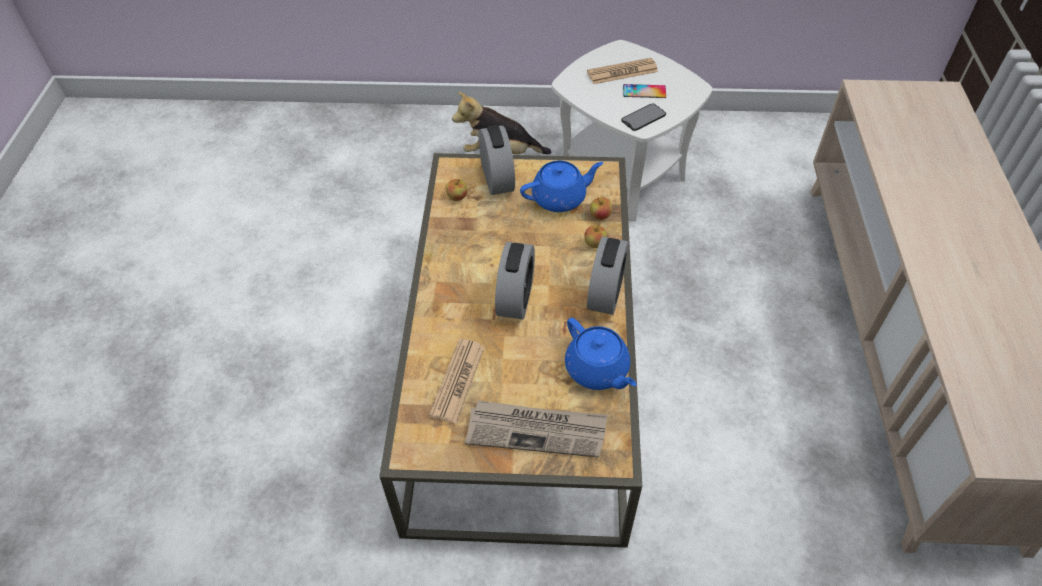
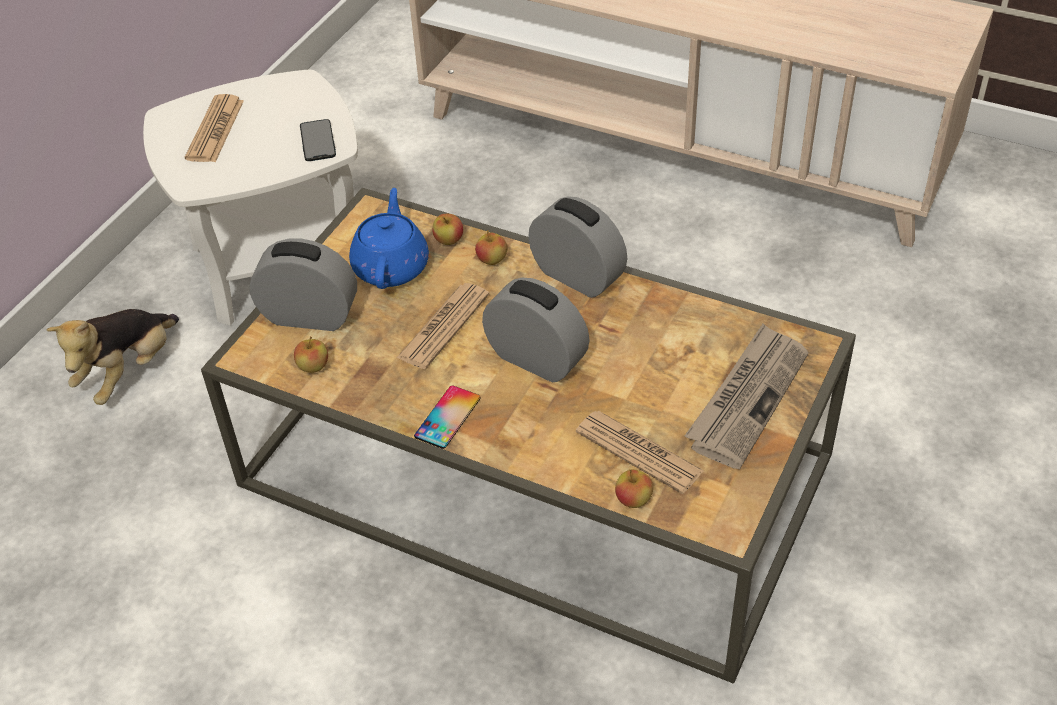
camera: 65 degrees left, 5 degrees down
(415, 391) = (633, 500): none -> apple
(520, 242) = (443, 326): none -> newspaper
(597, 370) = (687, 319): blue teapot -> none
(644, 91) = (270, 124): phone -> phone (447, 417)

